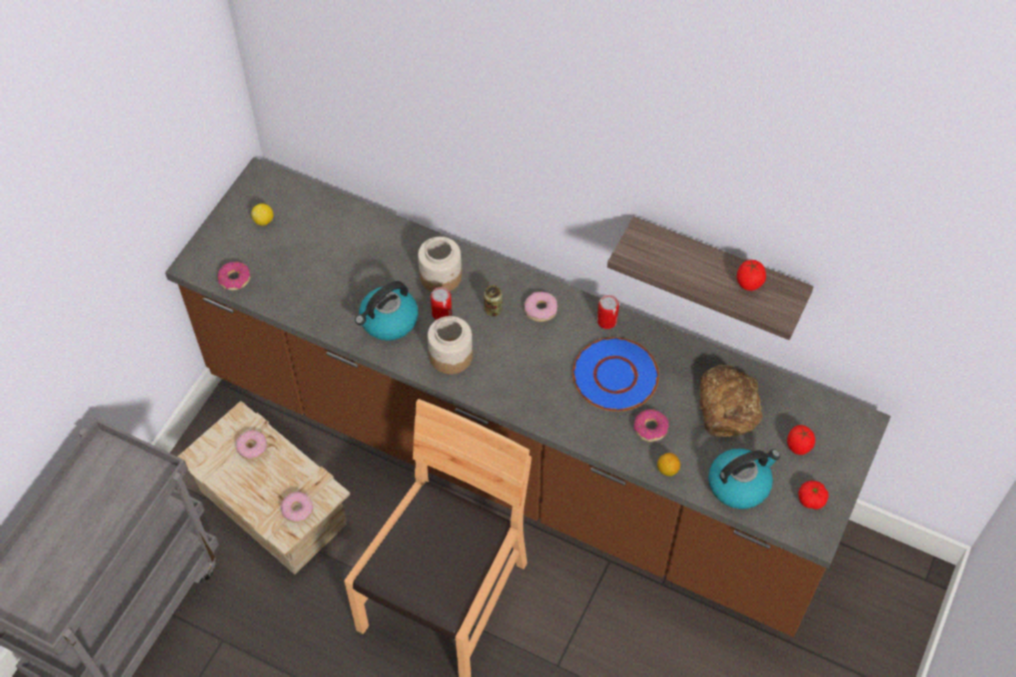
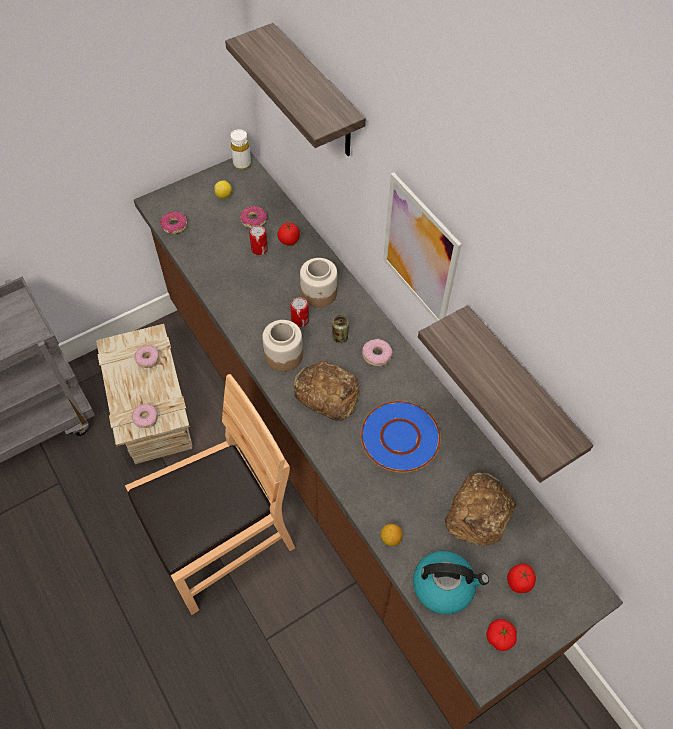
camera: 30 degrees right, 0 degrees up
(257, 176) = (242, 164): none -> white bottle
(373, 74) = (317, 95): none -> shelf
(388, 321) = (257, 307): kettle -> none
(518, 371) = (326, 393): none -> bread
(557, 186) = (419, 251): none -> picture
(606, 321) = (423, 390): can -> can (259, 249)
(650, 428) = (400, 495): donut -> donut (253, 220)
(748, 284) = (531, 412): tomato -> tomato (289, 241)

